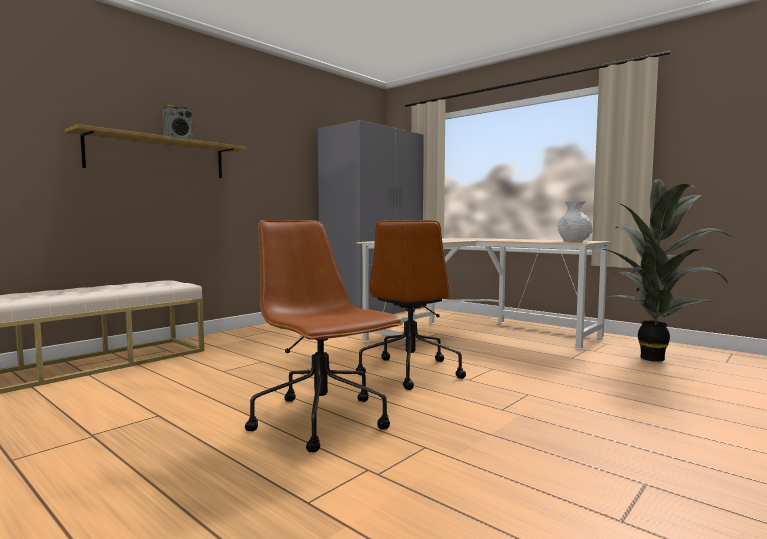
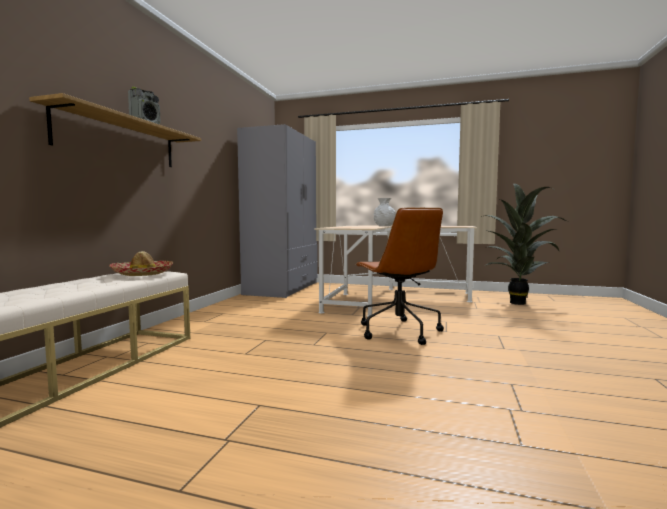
camera: 25 degrees left, 0 degrees up
(159, 283) = (142, 273): none -> hat
(322, 421) = (410, 380): brown office chair -> none
(574, 241) = (457, 226): white vase -> white vase (384, 226)

